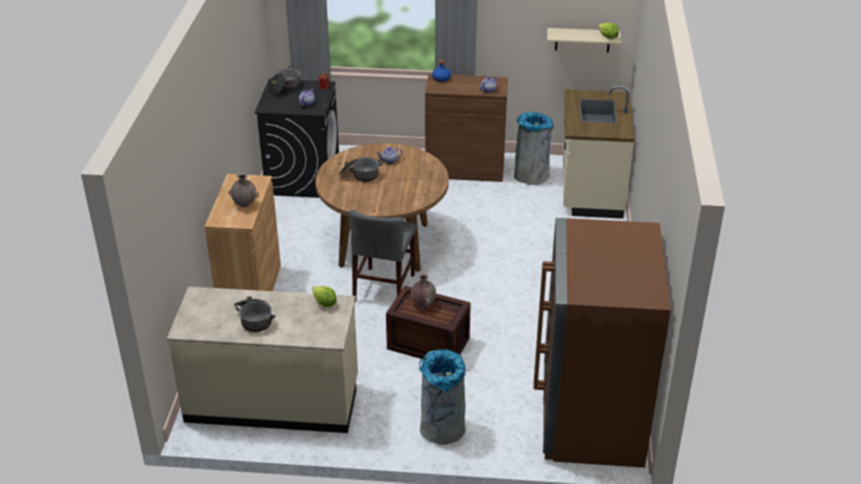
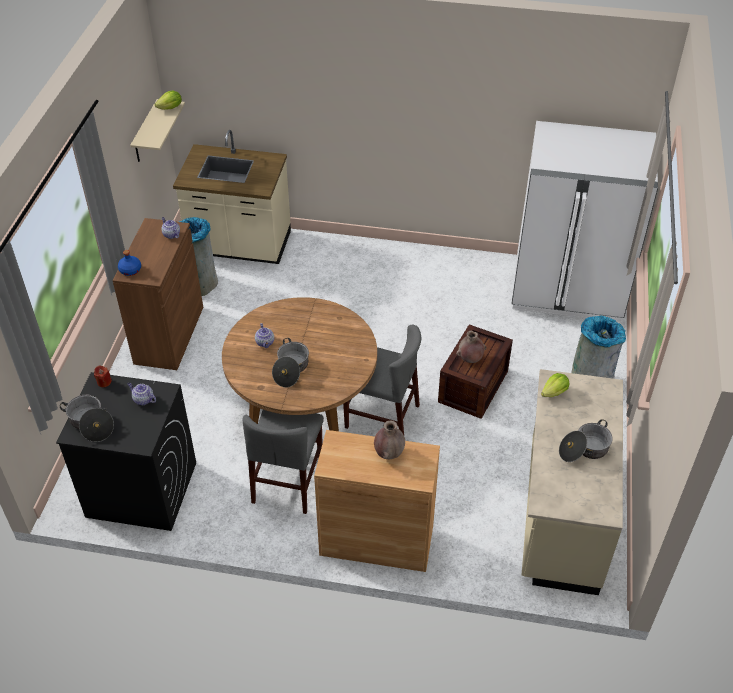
camera: 85 degrees left, 10 degrees up
(310, 243) = (288, 482): none -> grey chair
(590, 417) = (568, 290): brown fridge -> white fridge

